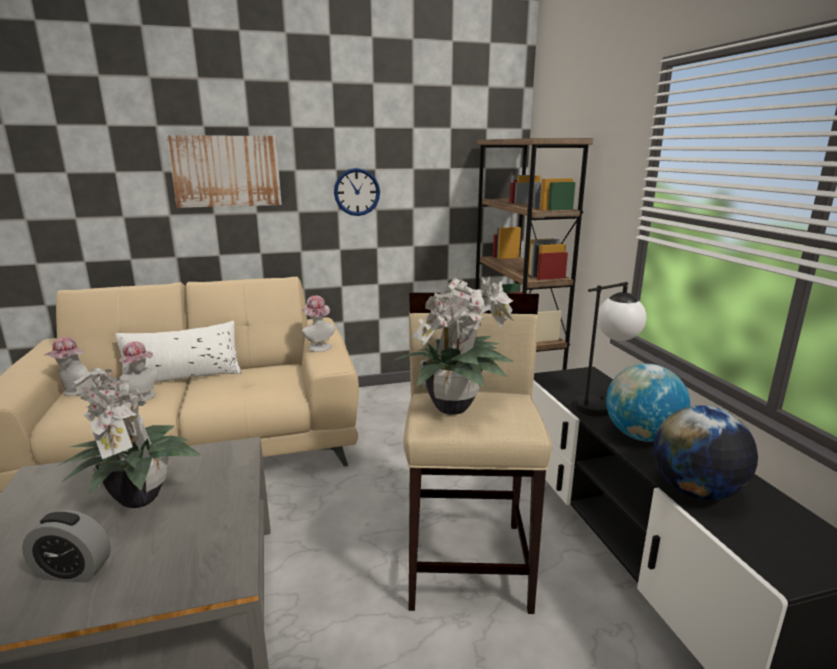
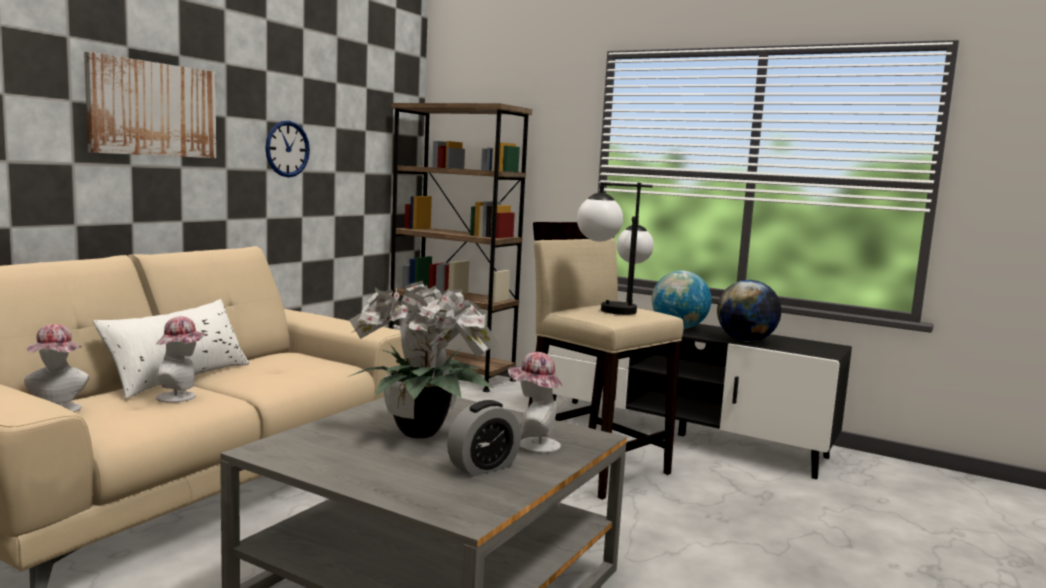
camera: 45 degrees left, 10 degrees down
(318, 346) = (325, 321): hat -> hat (533, 444)
(456, 407) = (603, 310): potted plant -> table lamp

